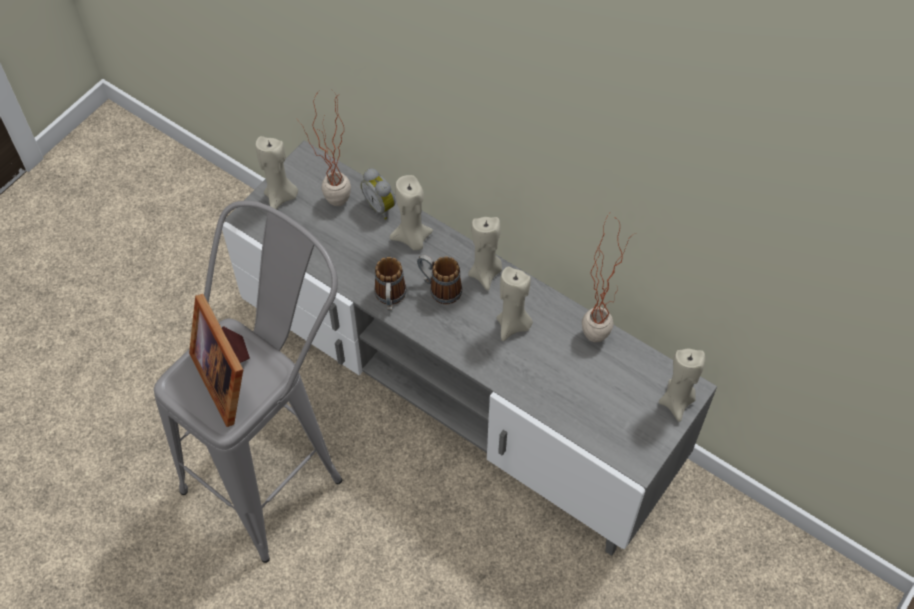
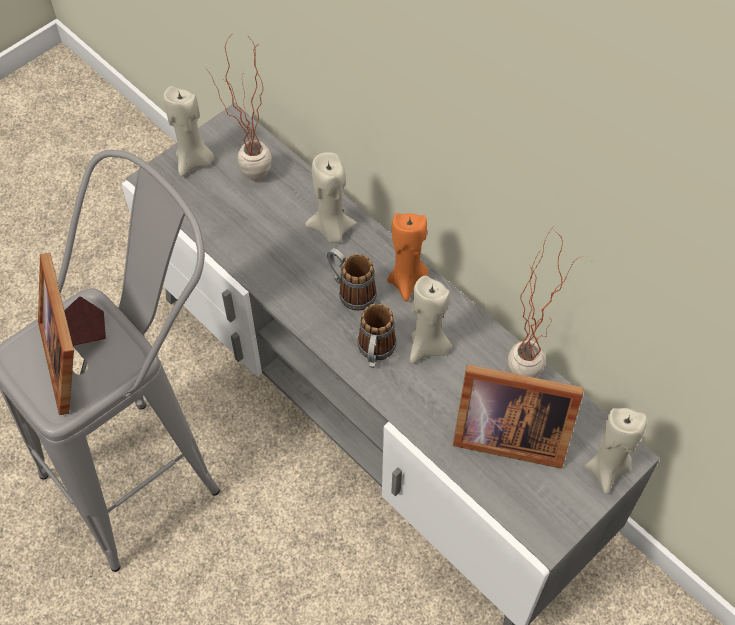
camera: 10 degrees right, 0 degrees up
(381, 206) = (304, 187): alarm clock -> none
(390, 298) = (292, 294): mug -> mug (375, 352)
(485, 273) = (408, 281): beige candle -> orange candle
(590, 385) = (506, 432): none -> picture frame

